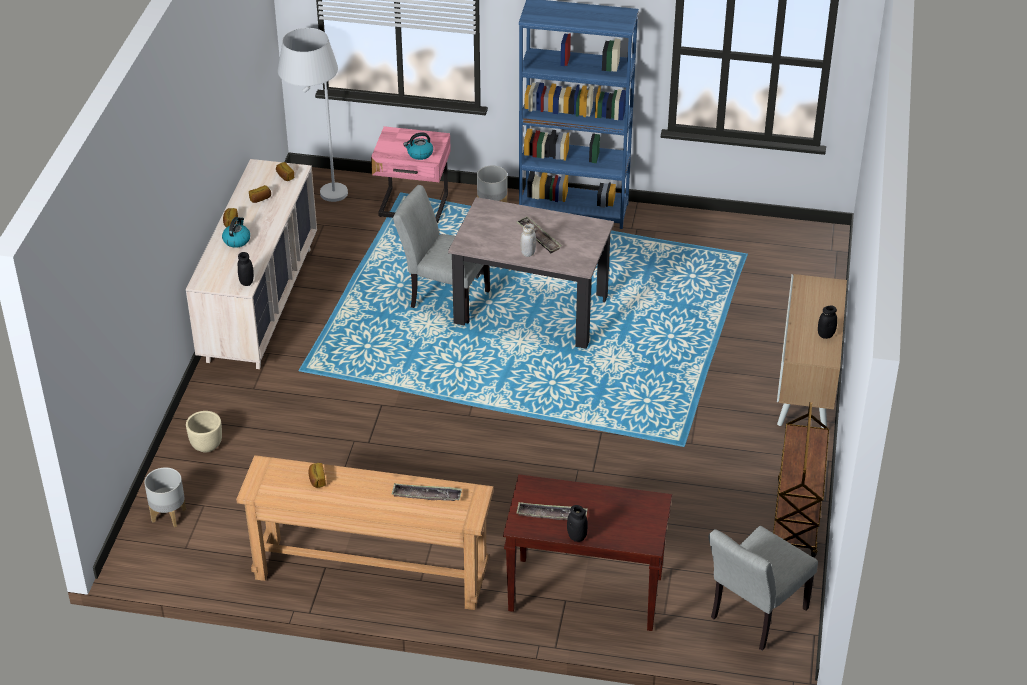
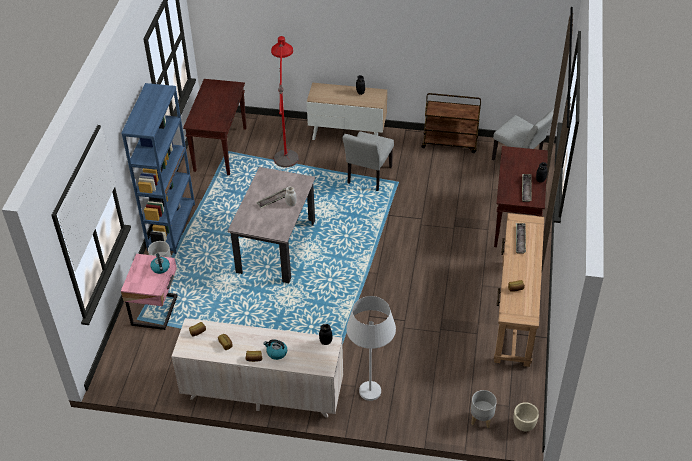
camera: 90 degrees left, 5 degrees up
(206, 445) = (413, 406): beige planter -> beige planter (524, 425)
(318, 193) = (130, 369): white floor lamp -> white floor lamp (370, 402)
(444, 298) = (261, 289): grey chair -> grey chair (367, 177)
(751, 247) = (220, 149): none -> brown console table
(763, 317) = (287, 147): none -> red floor lamp

